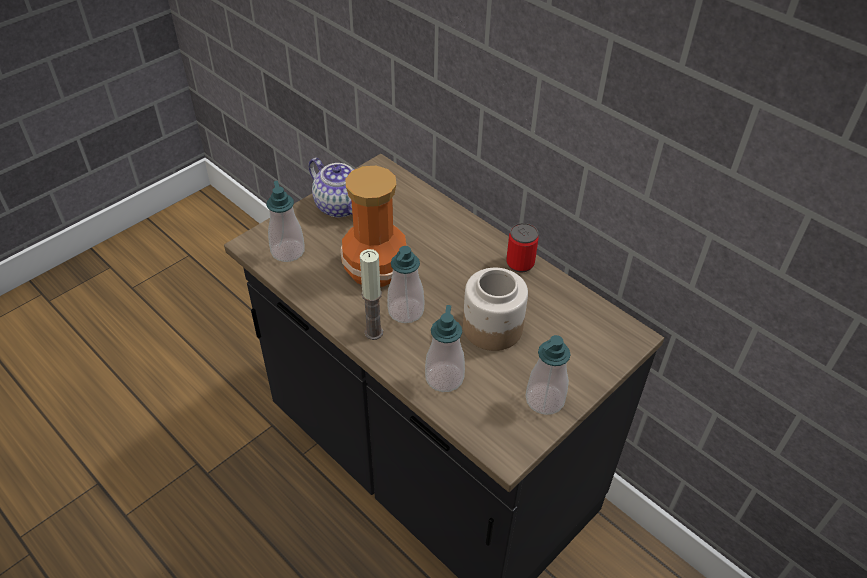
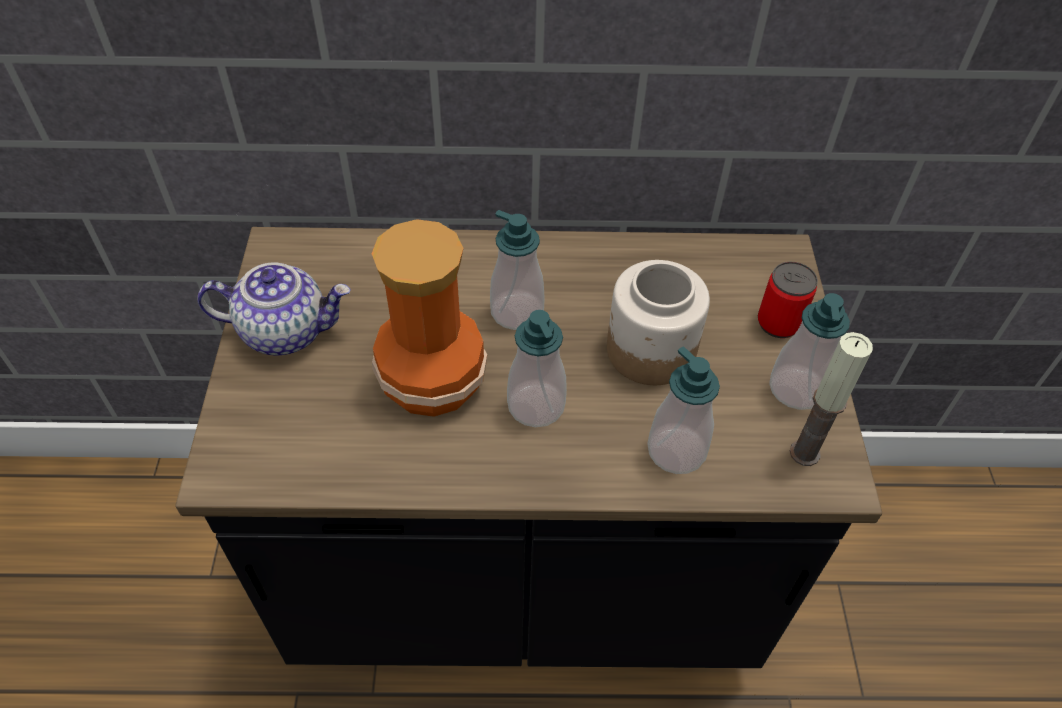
camera: 45 degrees left, 5 degrees up
(288, 251) = (288, 444): soap dispenser -> soap dispenser (517, 312)
(374, 332) = (533, 462): candle -> candle (804, 453)
(520, 263) = (586, 253): can -> can (778, 323)

